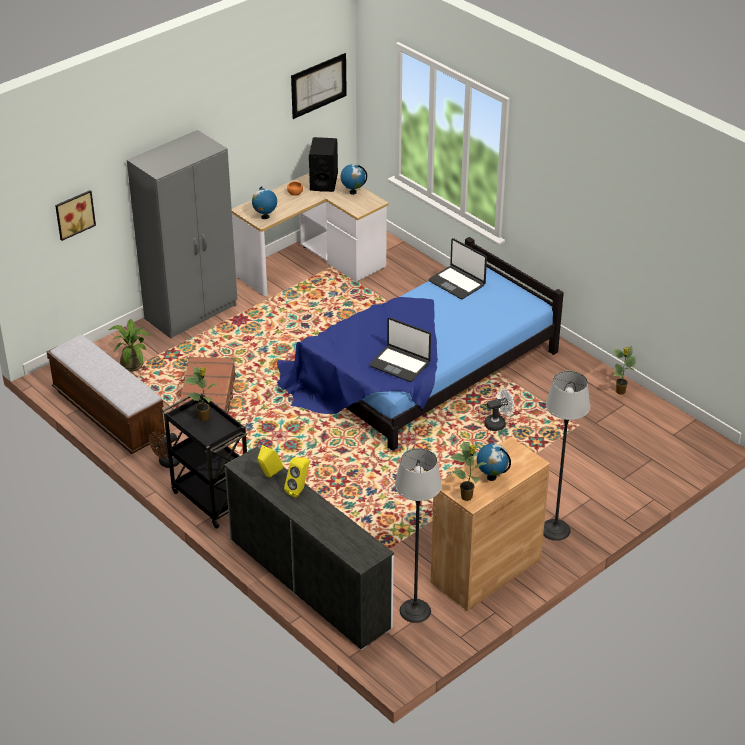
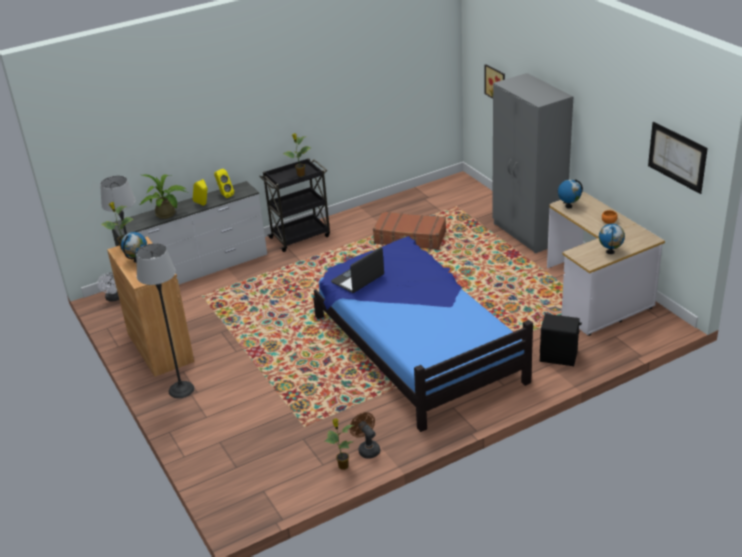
camera: 105 degrees right, 5 degrees down
(108, 414) = (408, 200): bench -> none
(133, 363) = (465, 208): potted plant -> potted plant (168, 215)
(167, 463) = (345, 221): brown fan -> brown fan (367, 449)
(323, 182) = (630, 237): black speaker -> black speaker (558, 357)
(457, 283) = (476, 324): laptop -> none
(498, 423) = (326, 377): white fan -> white fan (114, 298)

